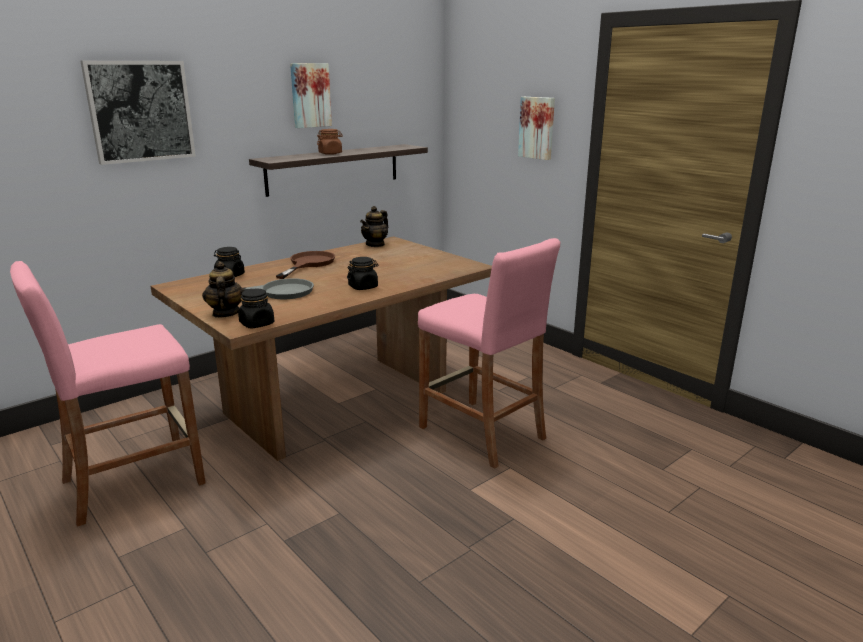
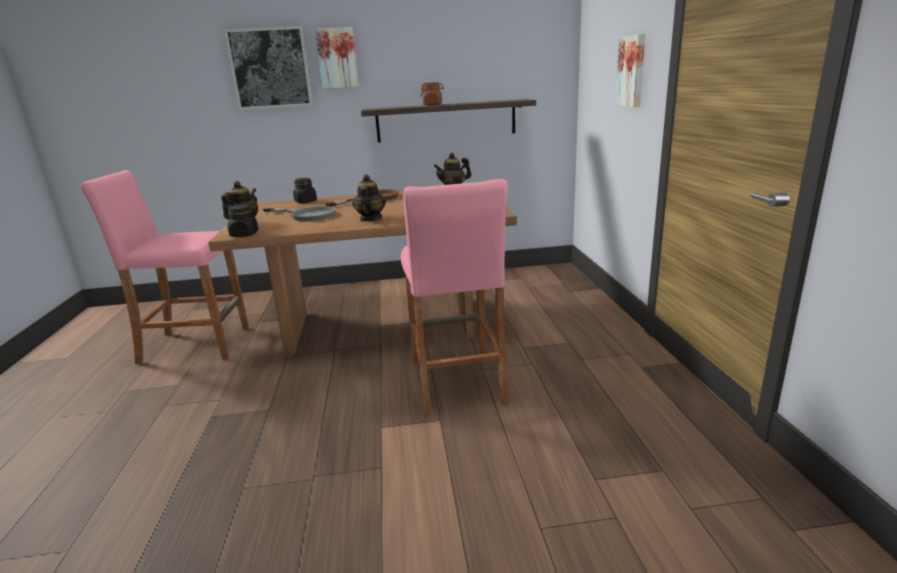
camera: 35 degrees right, 0 degrees up
(310, 95) = (421, 52): picture -> picture (337, 58)
(363, 287) = (370, 219): black jar -> teapot

